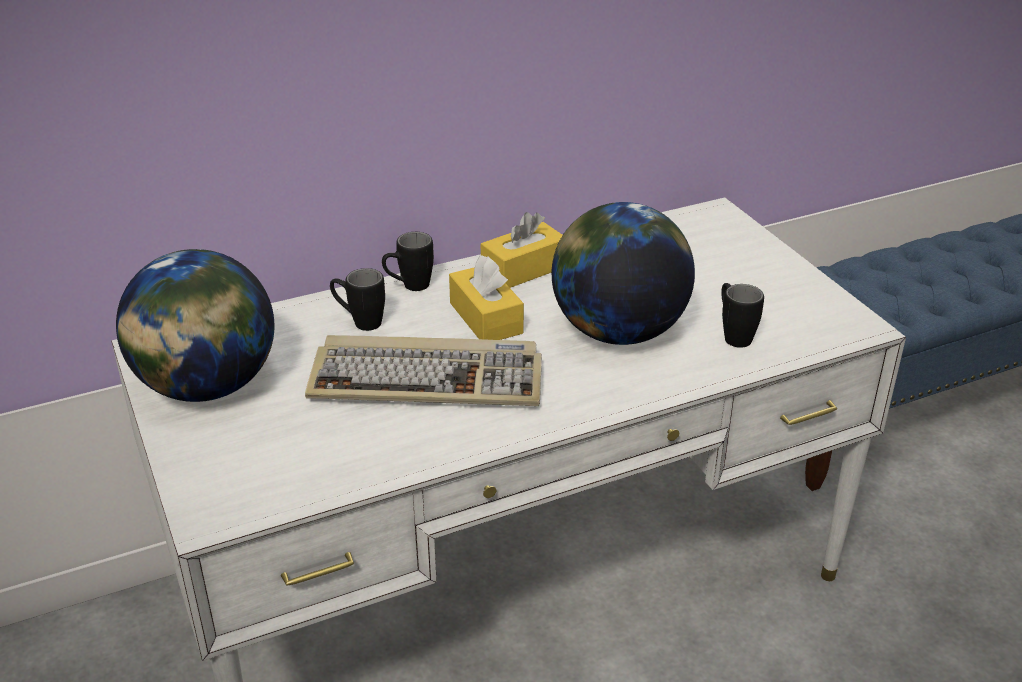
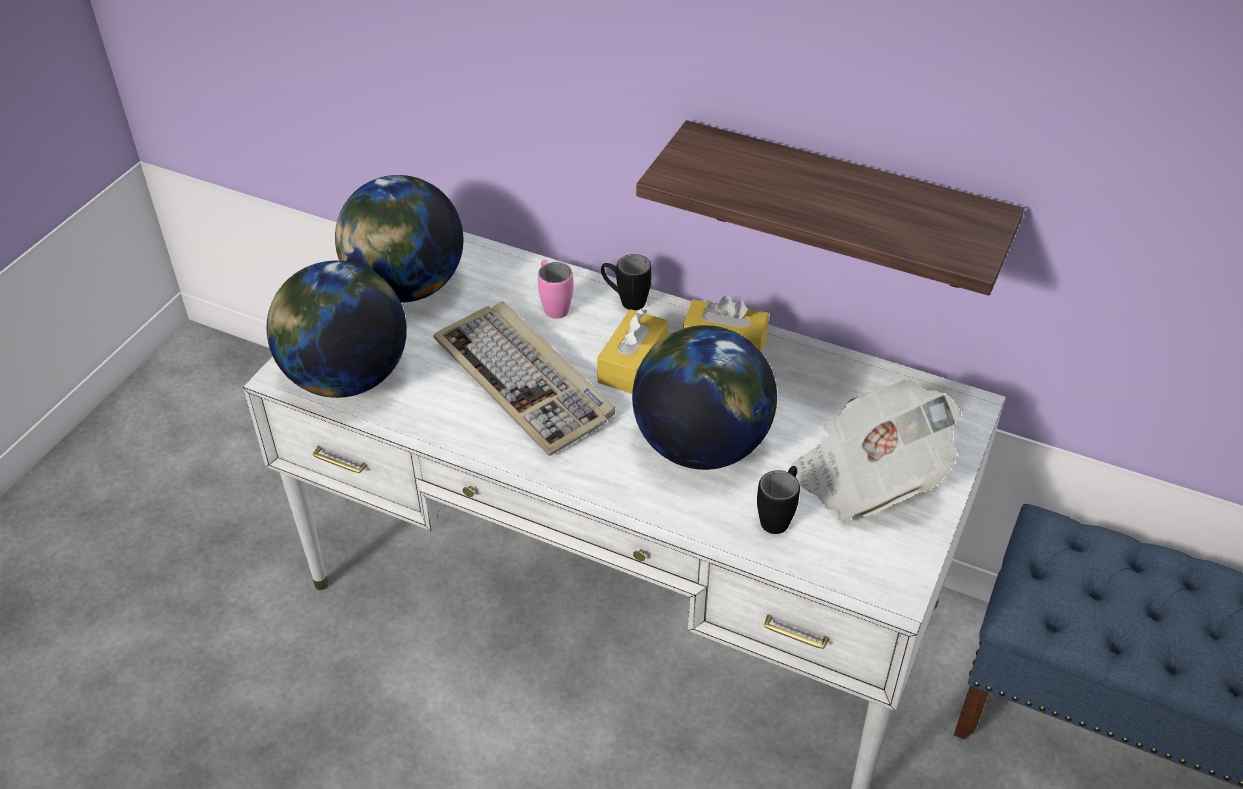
camera: 50 degrees right, 10 degrees up
(271, 478) = (346, 377): none -> globe
(359, 322) = (553, 305): black mug -> pink mug
(574, 90) = (841, 207): none -> shelf
(737, 280) = (868, 477): none -> newspaper

